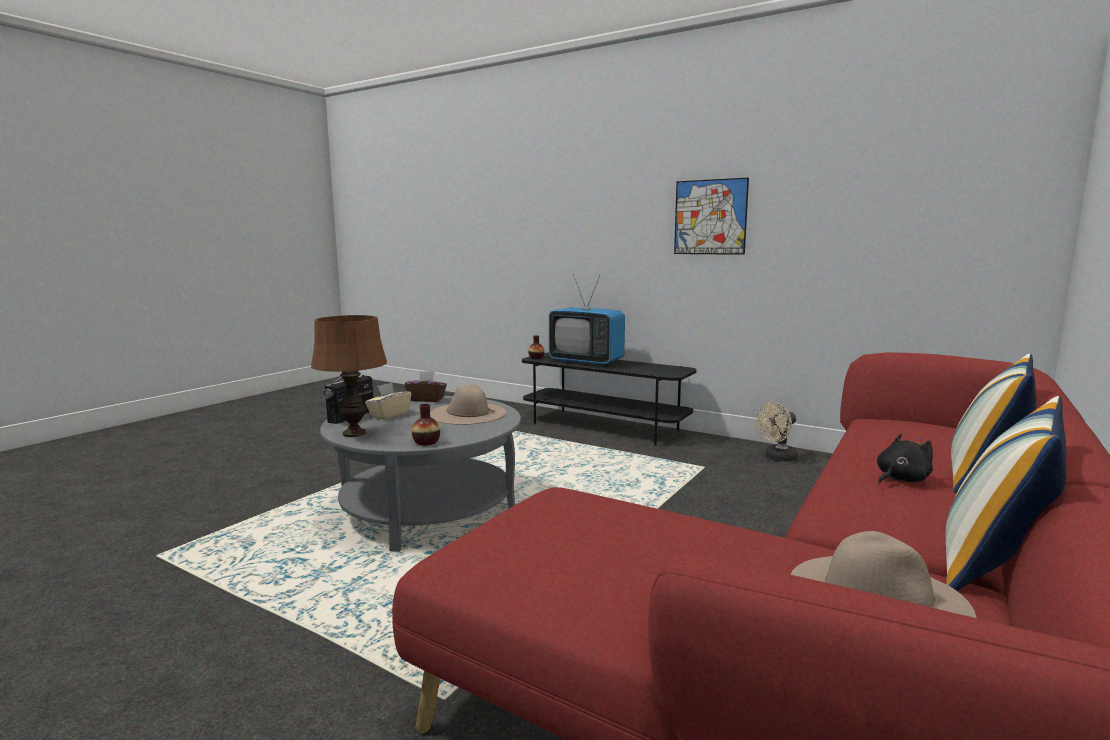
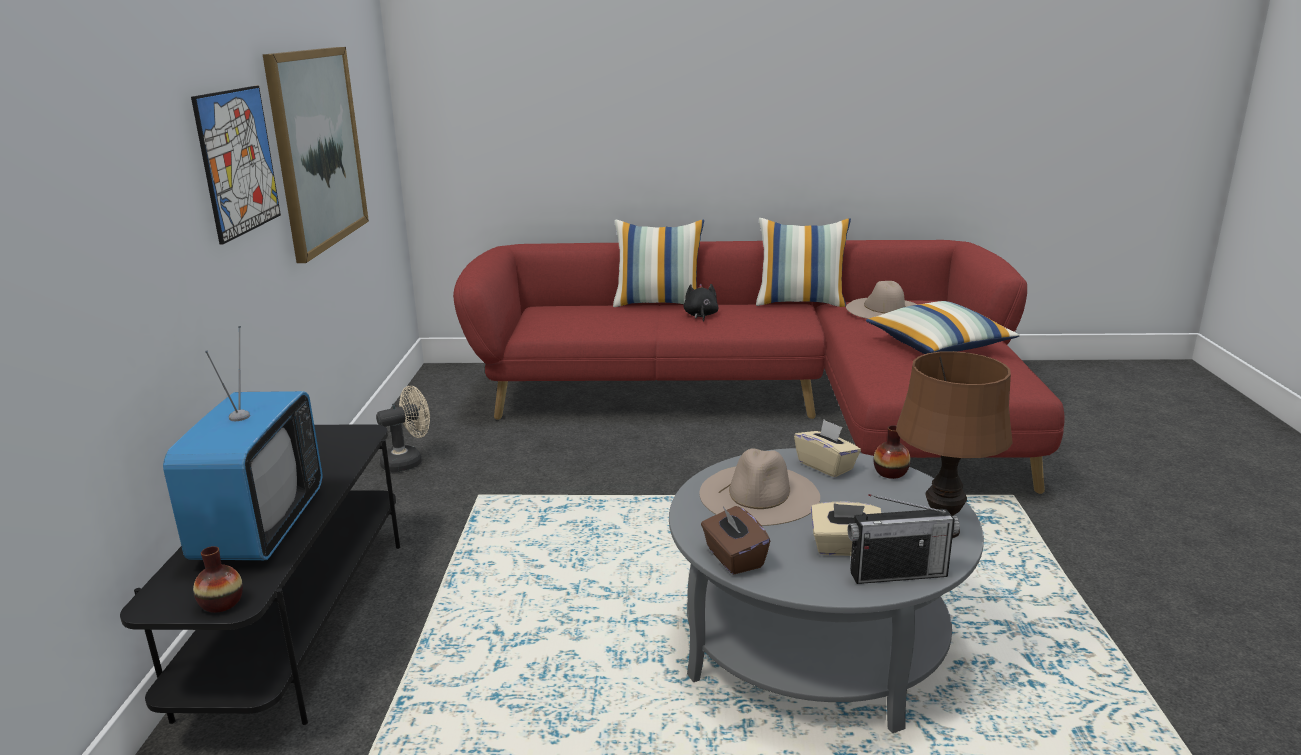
camera: 120 degrees left, 10 degrees up
(467, 432) = (826, 466): none -> beige tissue box
(635, 556) = (938, 346): none -> pillow
(777, 458) = (408, 461): beige fan -> beige fan turned 60 degrees counterclockwise
(829, 224) = (318, 148): none -> picture
(900, 479) = (700, 315): black plush toy -> black plush toy turned 60 degrees clockwise

